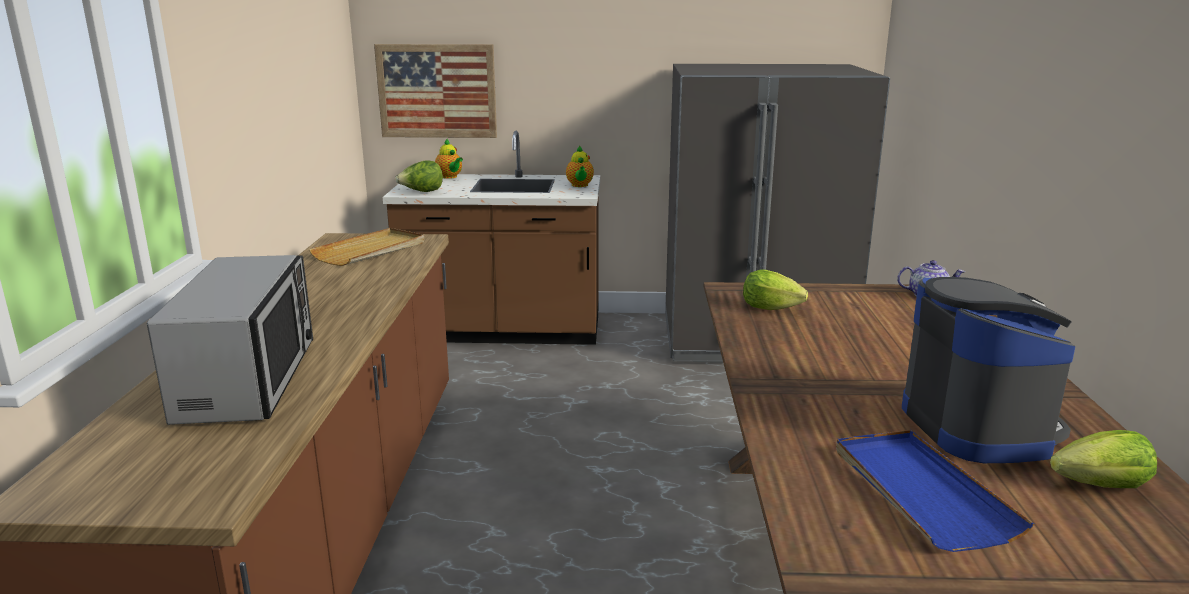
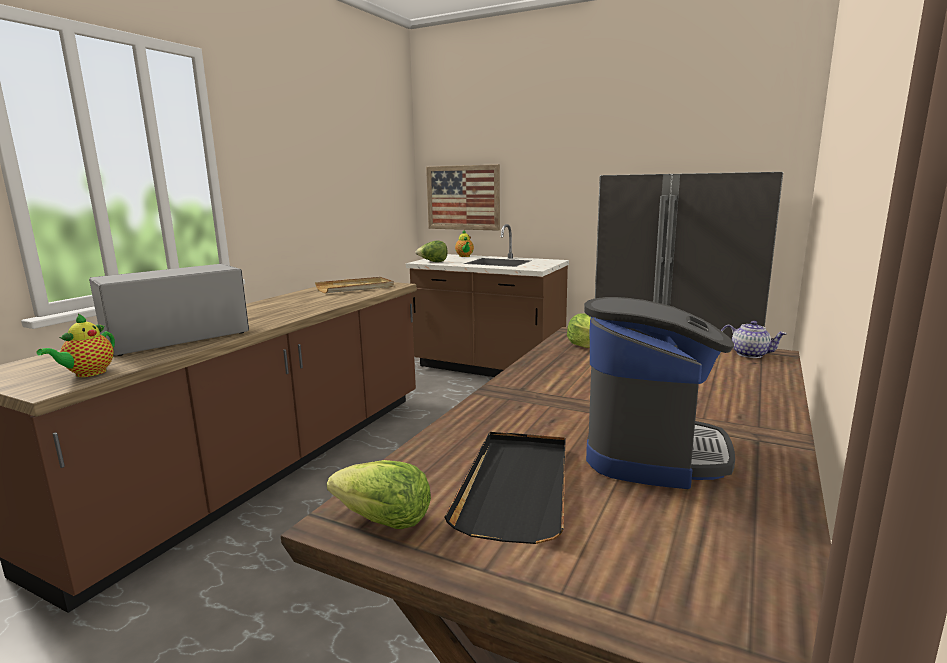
camera: 25 degrees right, 5 degrees down
(249, 379) = (177, 338): microwave -> microwave turned 150 degrees counterclockwise
(580, 185) = (543, 264): teapot -> teapot (88, 374)
(920, 492) = (516, 486): blue tray -> black tray
(1101, 486) = (714, 523): lettuce -> lettuce (384, 521)

